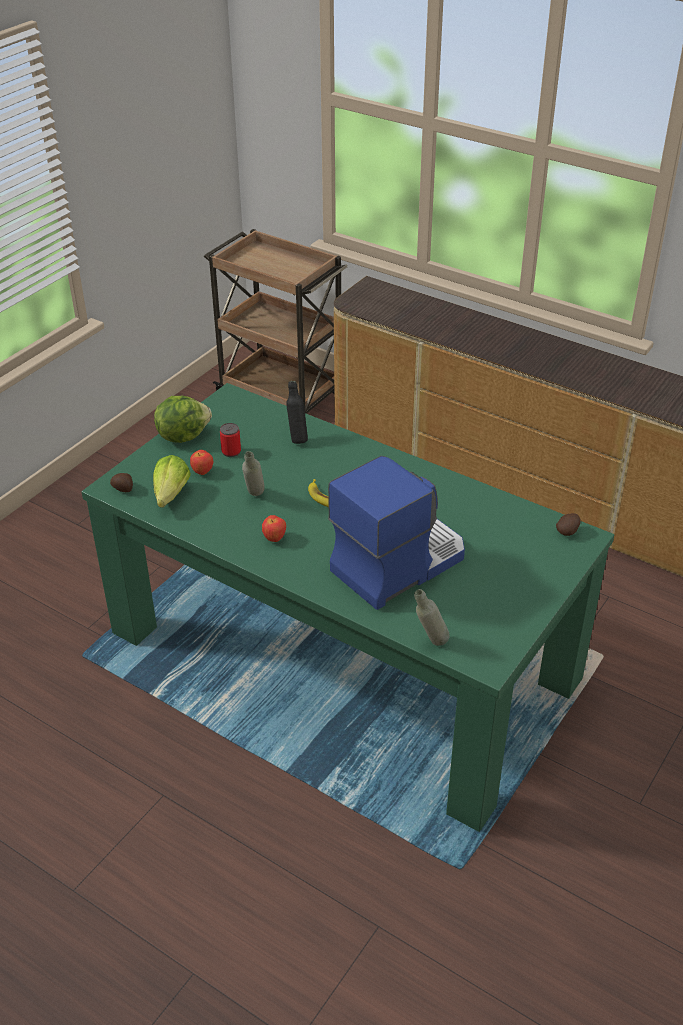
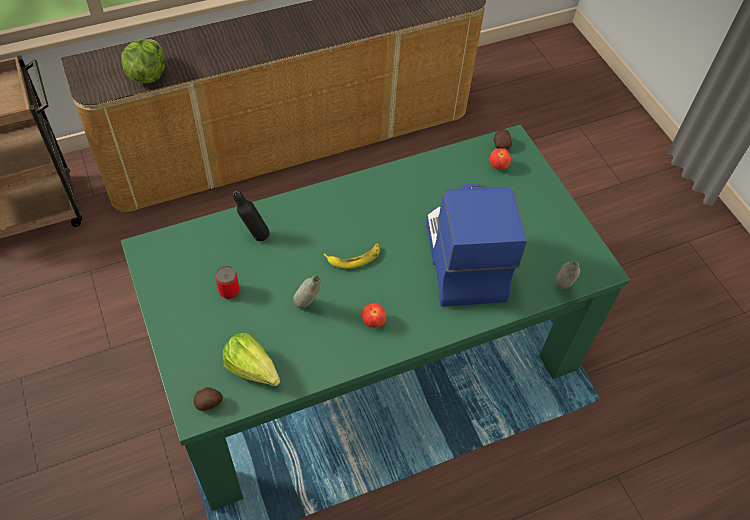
camera: 60 degrees left, 15 degrees up
(182, 435) = (170, 315): lettuce -> lettuce (147, 75)
(202, 472) = (239, 327): apple -> apple (498, 166)

